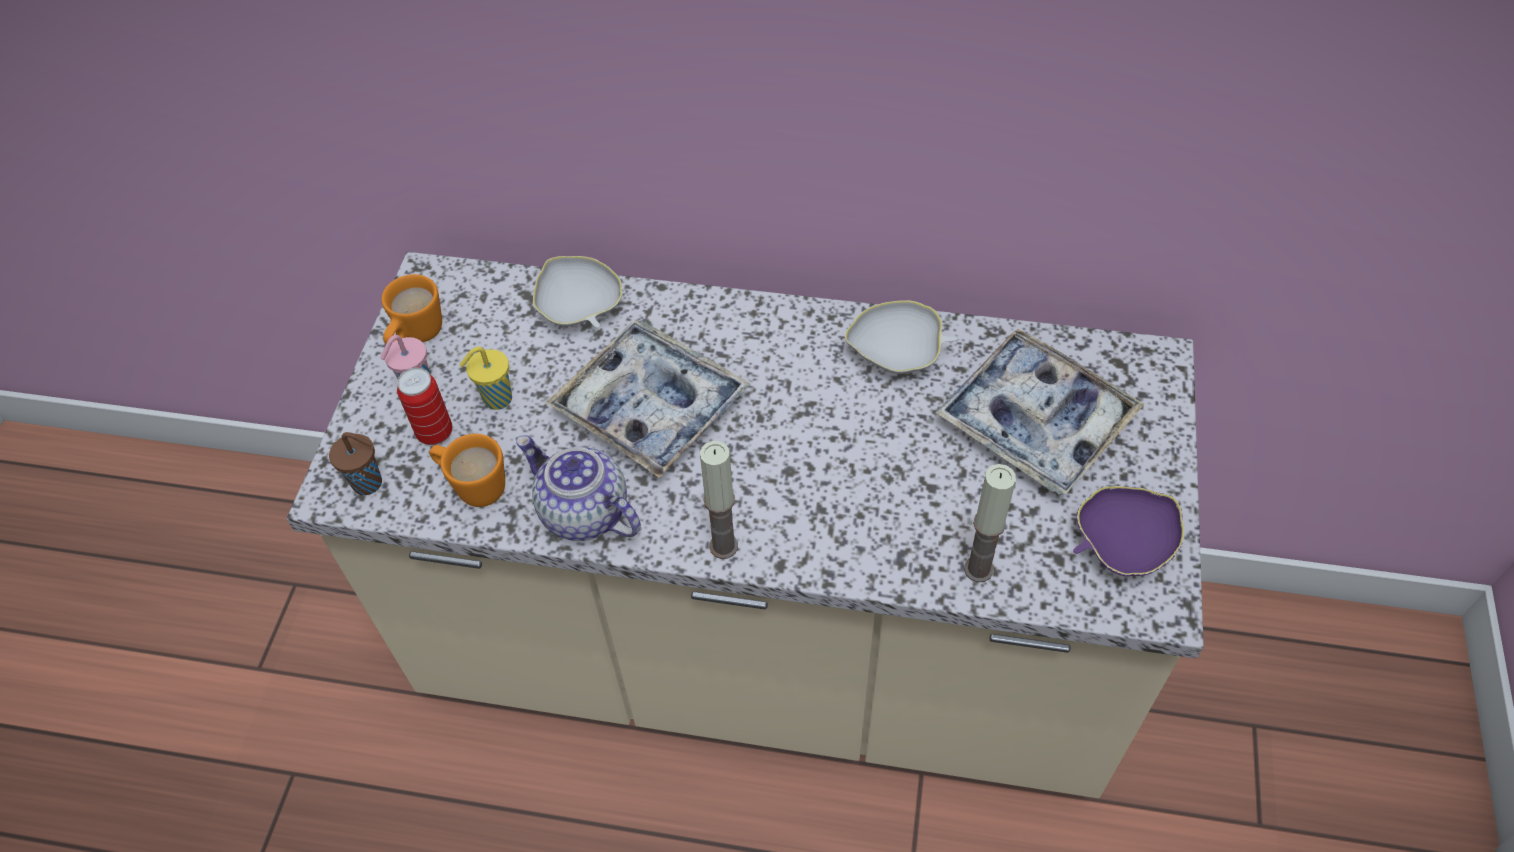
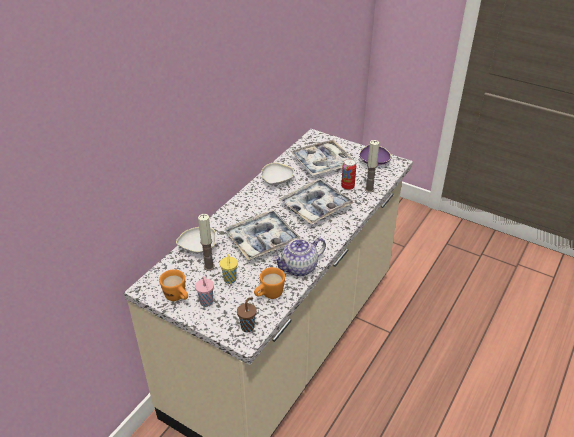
camera: 70 degrees left, 15 degrees down
(435, 432) = (234, 301): can -> can (347, 187)
(724, 546) = (333, 238): candle -> candle (209, 266)
(832, 469) = (316, 206): none -> tray

